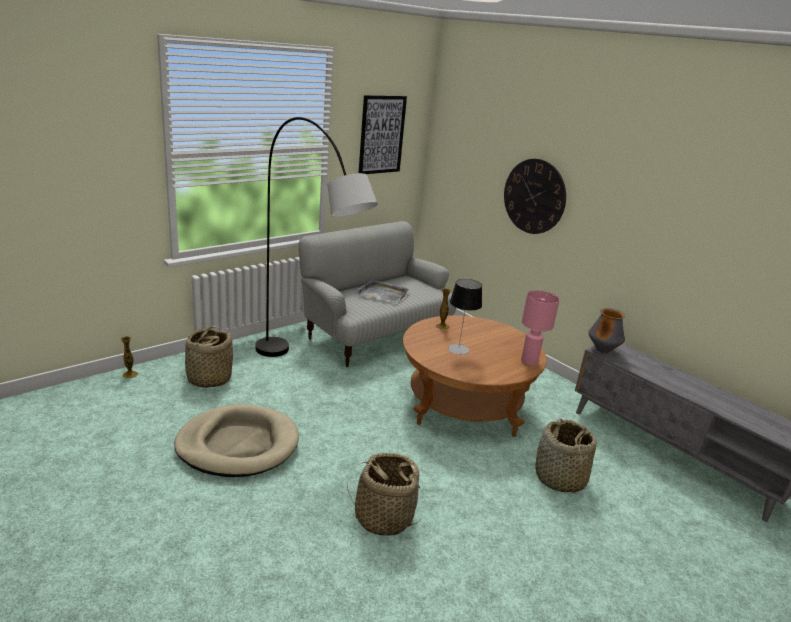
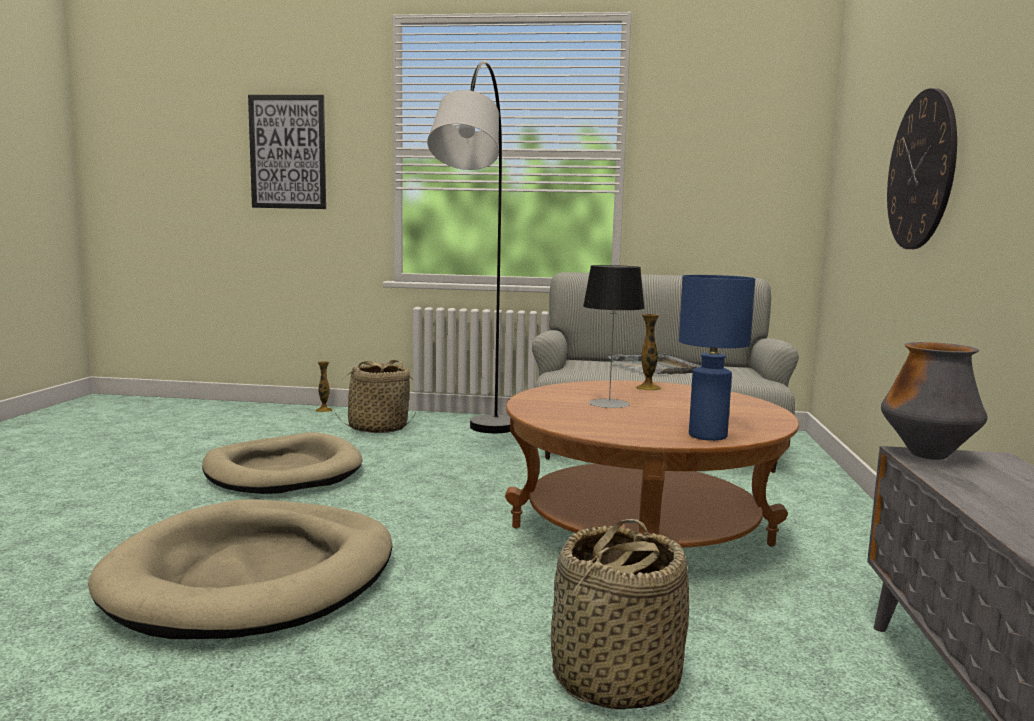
camera: 50 degrees right, 15 degrees down
(382, 135) = (727, 140): picture -> picture (288, 152)
(383, 517) = (254, 576): basket -> beige dog bed
(529, 361) = (708, 436): pink table lamp -> blue table lamp

